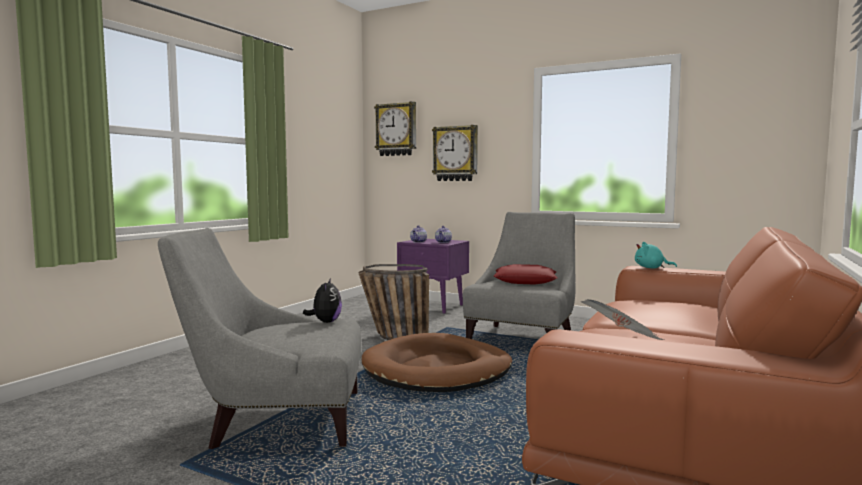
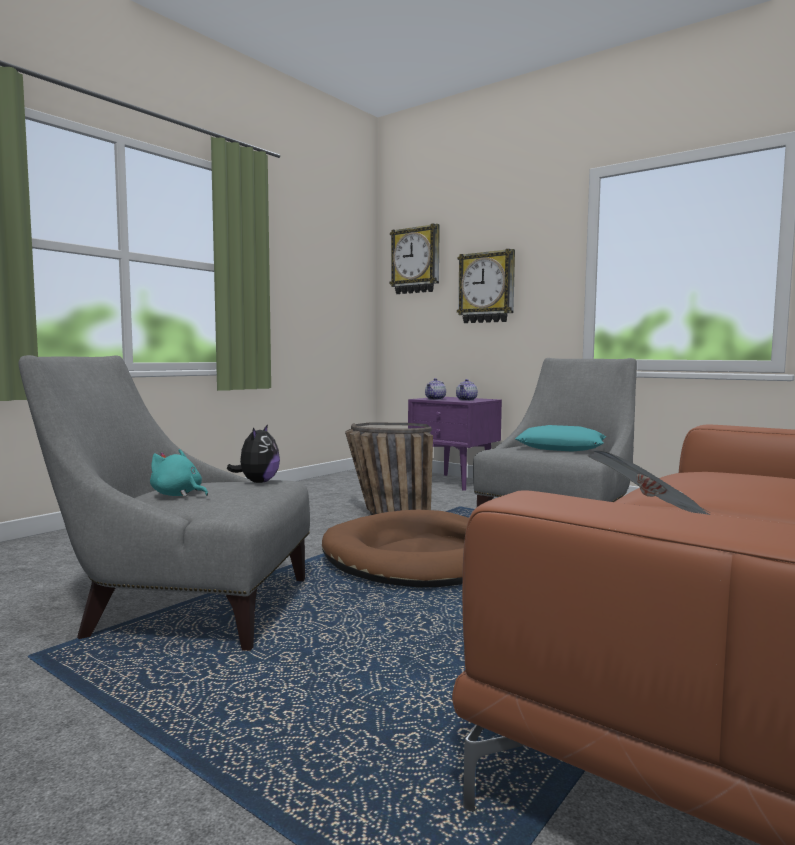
camera: 10 degrees right, 0 degrees up
(525, 281) = (561, 447): red pillow -> turquoise pillow
(651, 268) = (736, 427): turquoise plush toy -> turquoise plush toy (178, 495)

